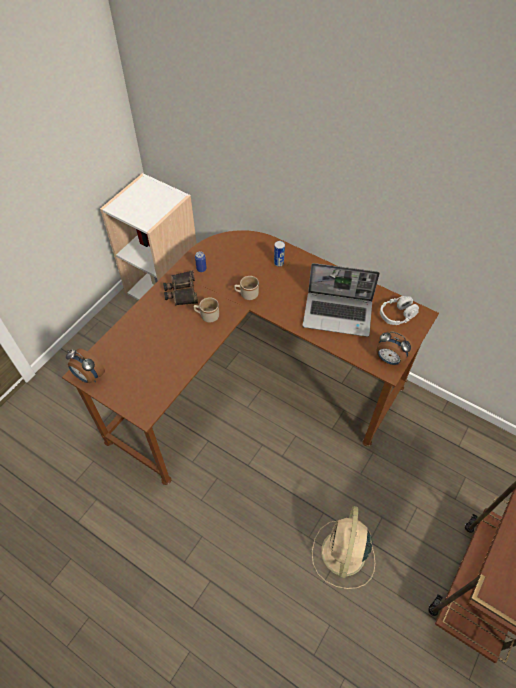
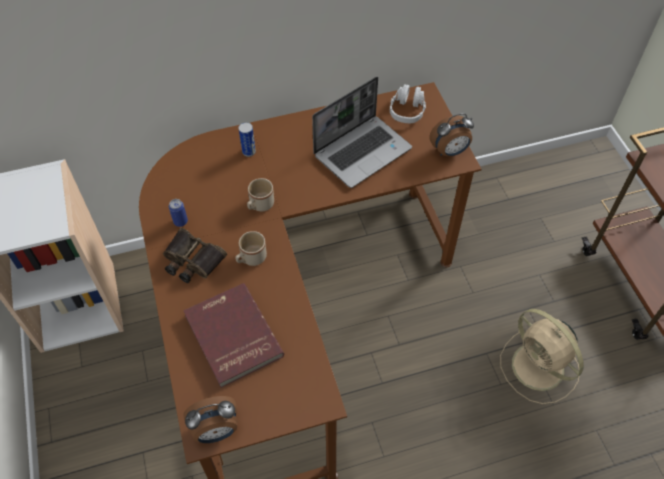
camera: 50 degrees left, 0 degrees up
(150, 343) = (231, 336): none -> red book

